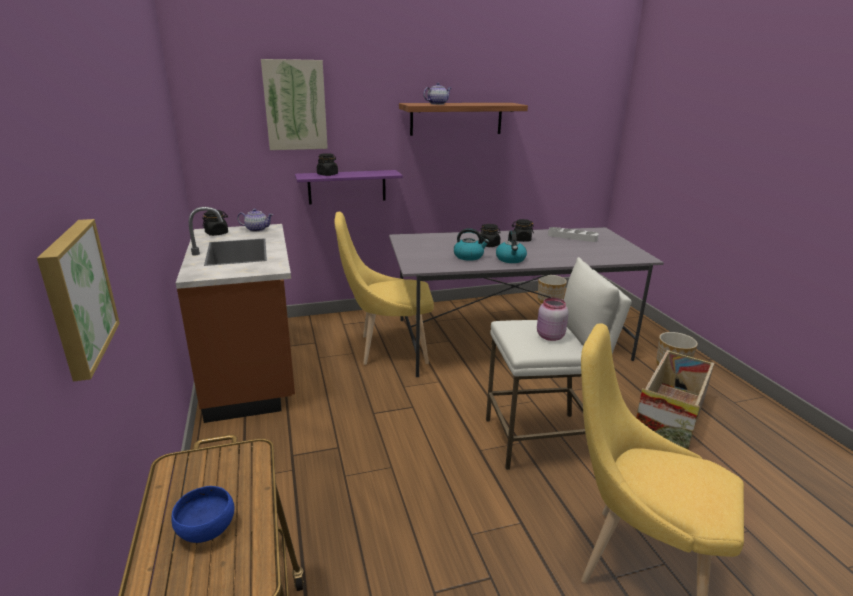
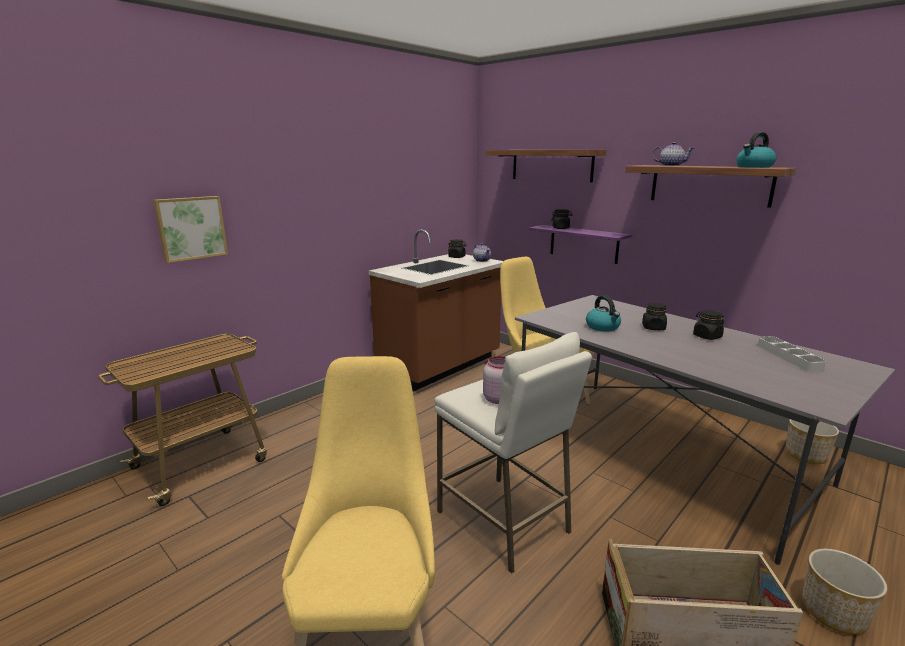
camera: 60 degrees right, 5 degrees down
(205, 529) = (175, 358): blue bowl -> none
(295, 105) = (551, 165): picture -> shelf
(511, 259) = (634, 343): kettle -> kettle (754, 167)

